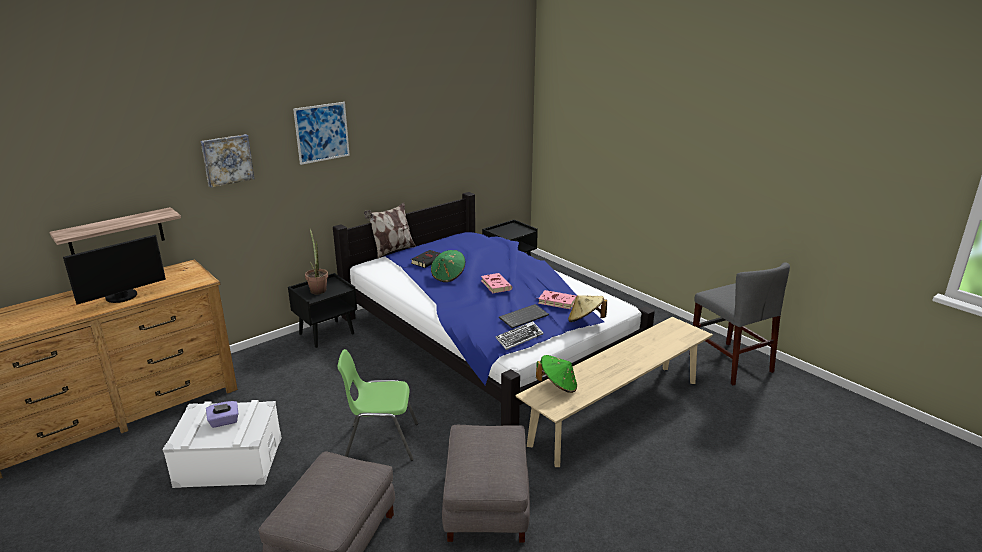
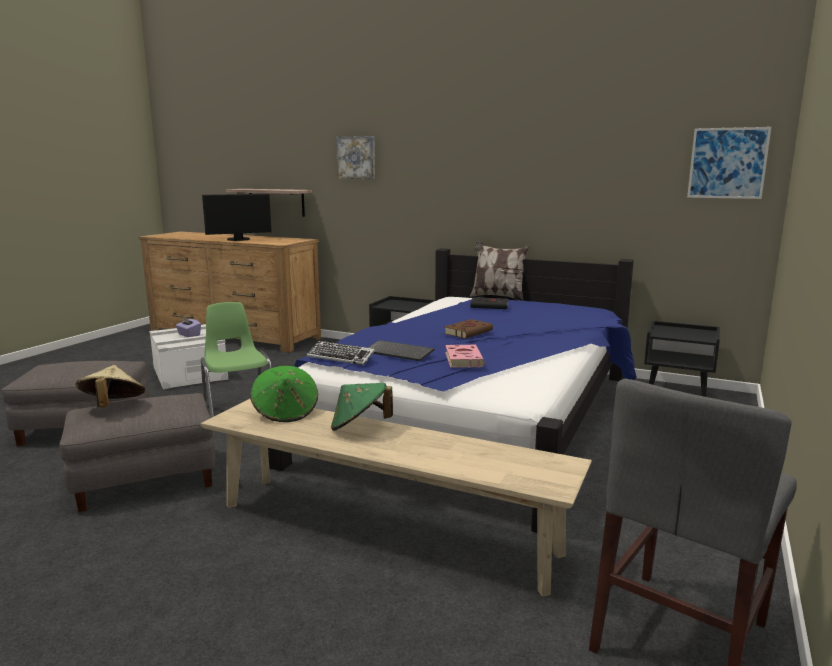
camera: 65 degrees right, 10 degrees down
(123, 297) = (239, 239): monitor -> monitor turned 45 degrees counterclockwise
(318, 289) = (401, 304): potted plant -> none
(322, 132) = (444, 145): picture -> picture (727, 163)
(448, 276) = (466, 317): green hat -> green hat (359, 426)
(495, 285) = (469, 332): pink book -> brown book
(585, 320) = (429, 379): beige hat -> beige hat (112, 406)

